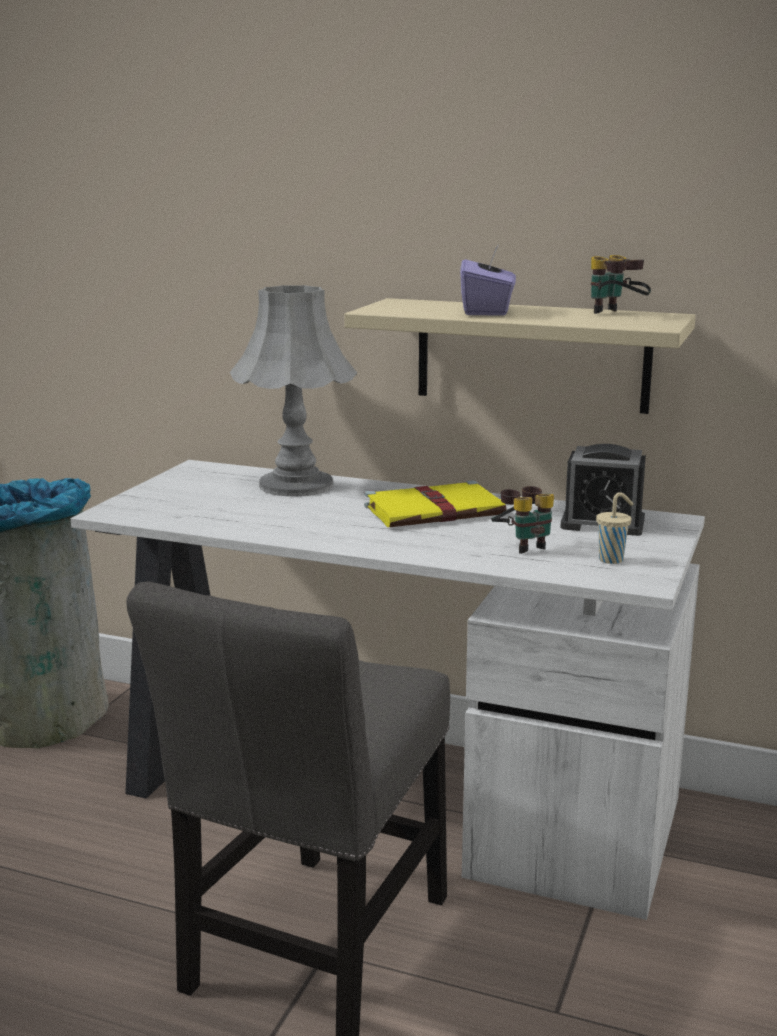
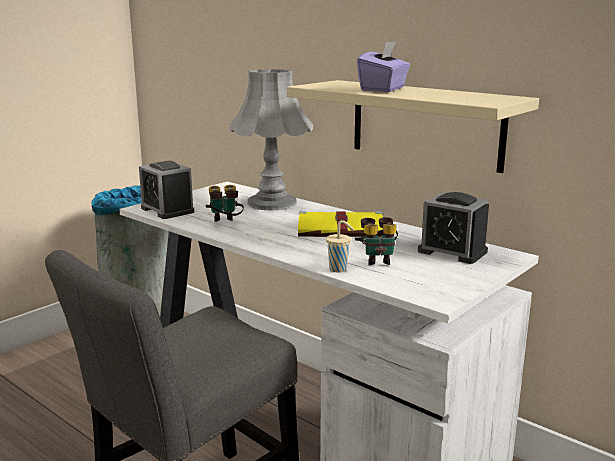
camera: 20 degrees right, 0 degrees up
(151, 512) = (167, 210): none -> alarm clock
(612, 560) = (431, 279): beige cup -> beige cup (339, 269)
(616, 314) = (474, 95): binoculars -> binoculars (224, 224)

